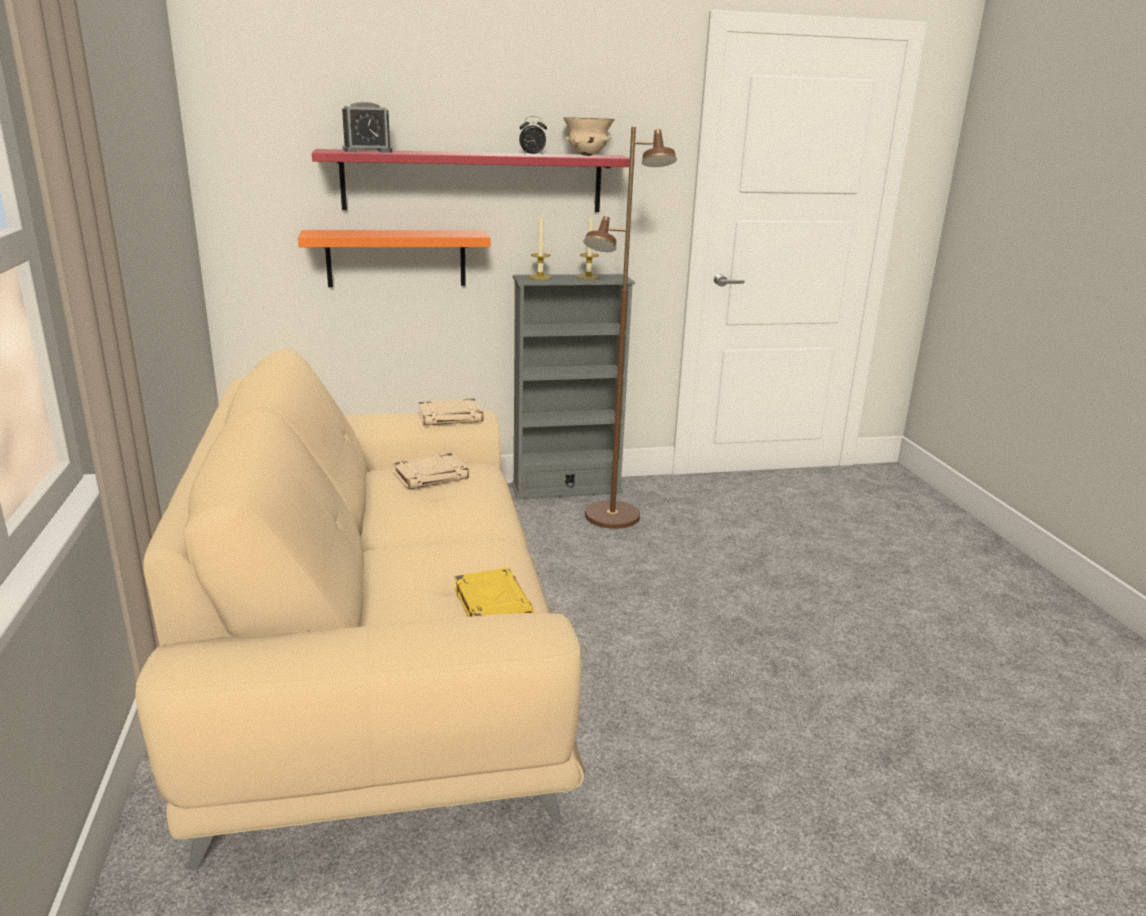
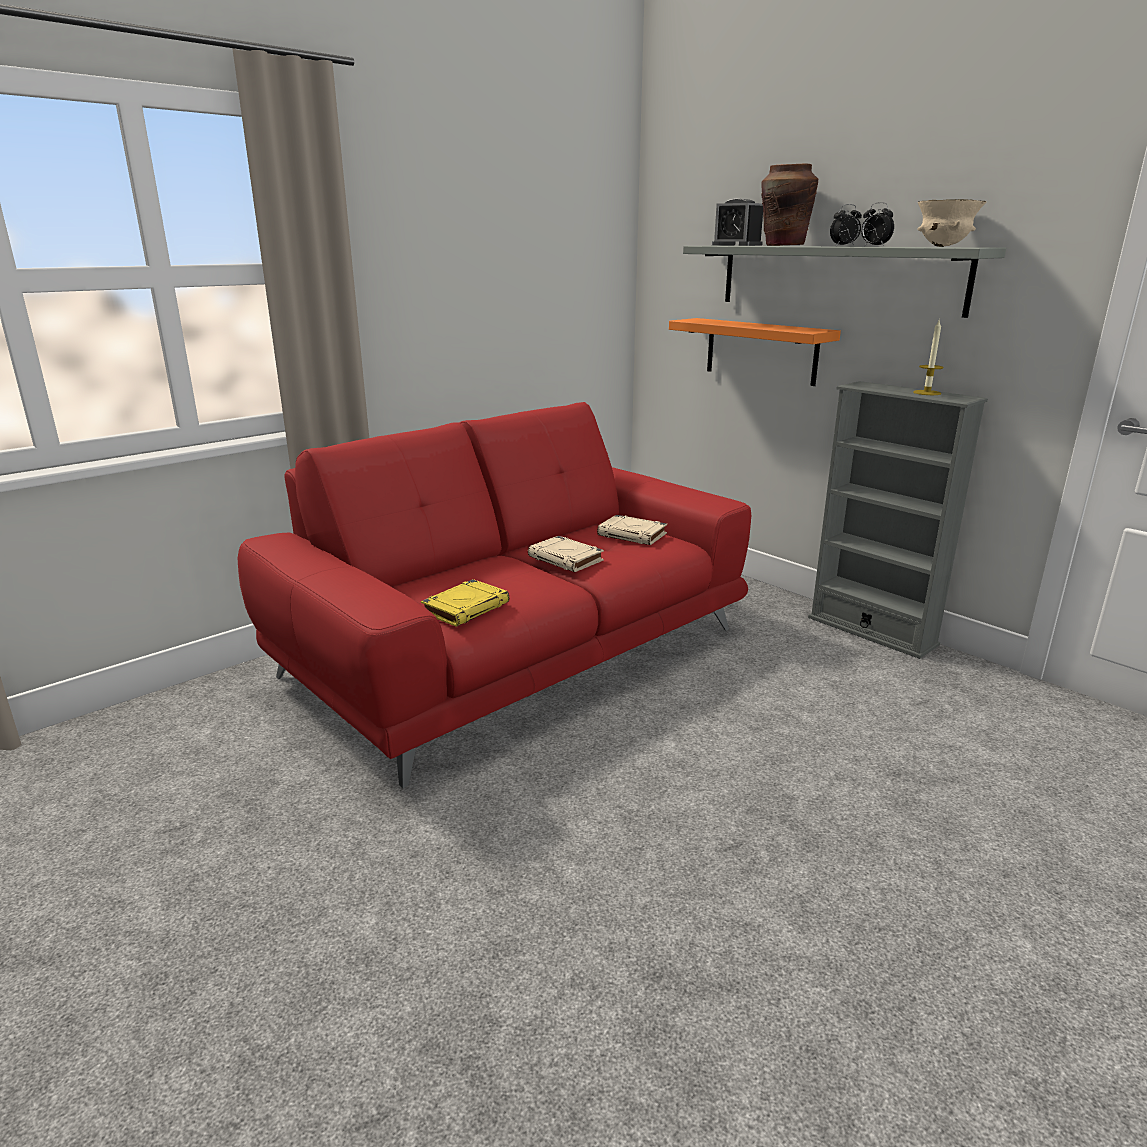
camera: 60 degrees right, 0 degrees up
(383, 655) = (517, 652): beige sofa -> red sofa
(427, 152) = (784, 245): none -> brown vase
(451, 417) = (699, 496): beige book -> beige book (566, 559)
(473, 181) = (837, 278): red shelf -> grey shelf
(491, 153) = (843, 246): none -> alarm clock
(540, 277) = (874, 385): candle -> none
(612, 516) = (863, 669): brown floor lamp -> none

